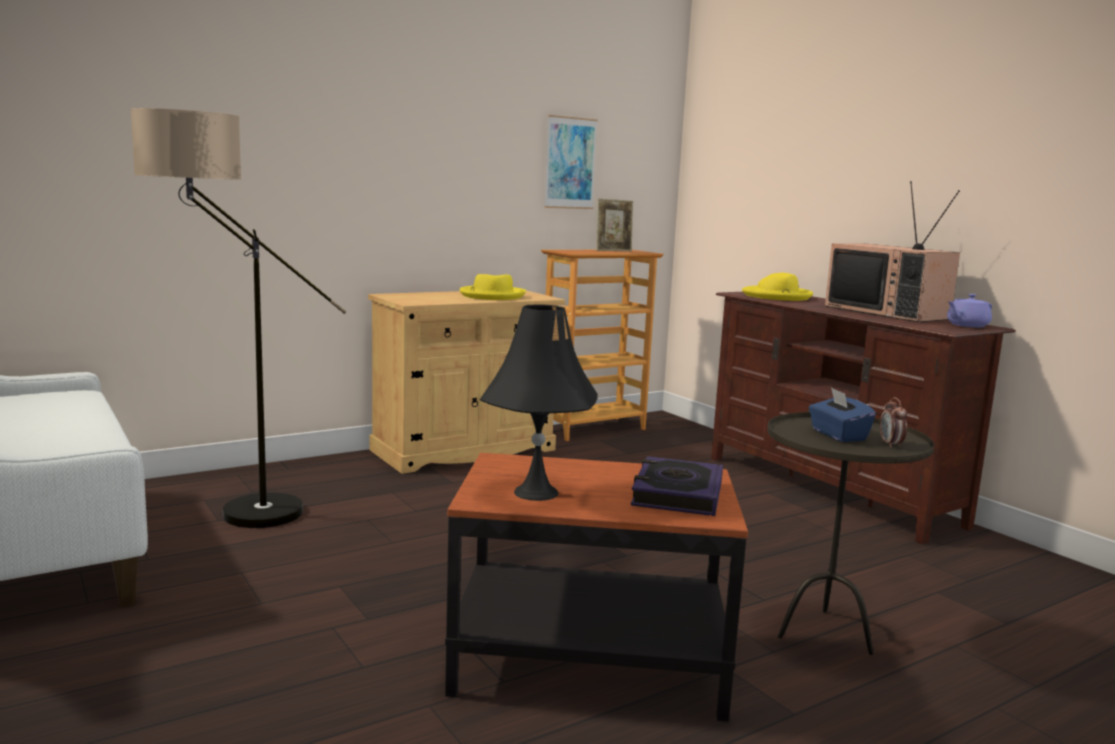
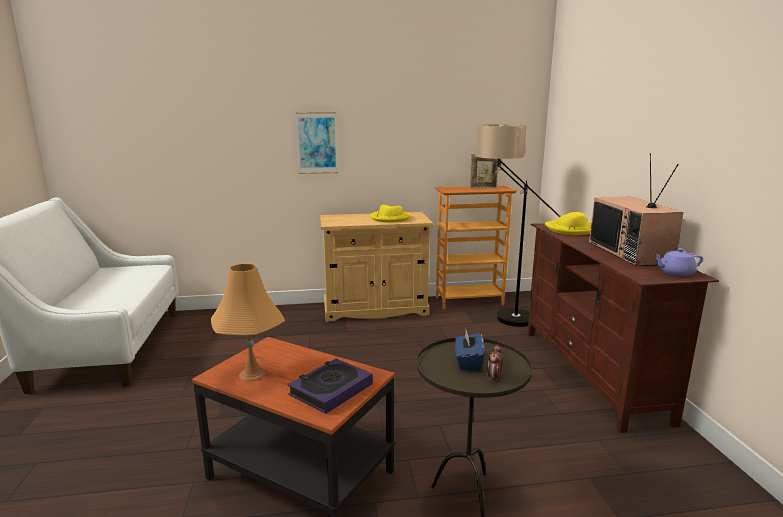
camera: 25 degrees right, 5 degrees up
(231, 519) = (216, 340): floor lamp -> floor lamp (501, 320)
(536, 492) = (253, 374): black table lamp -> orange table lamp
(570, 163) = (456, 130): picture -> picture (317, 143)

